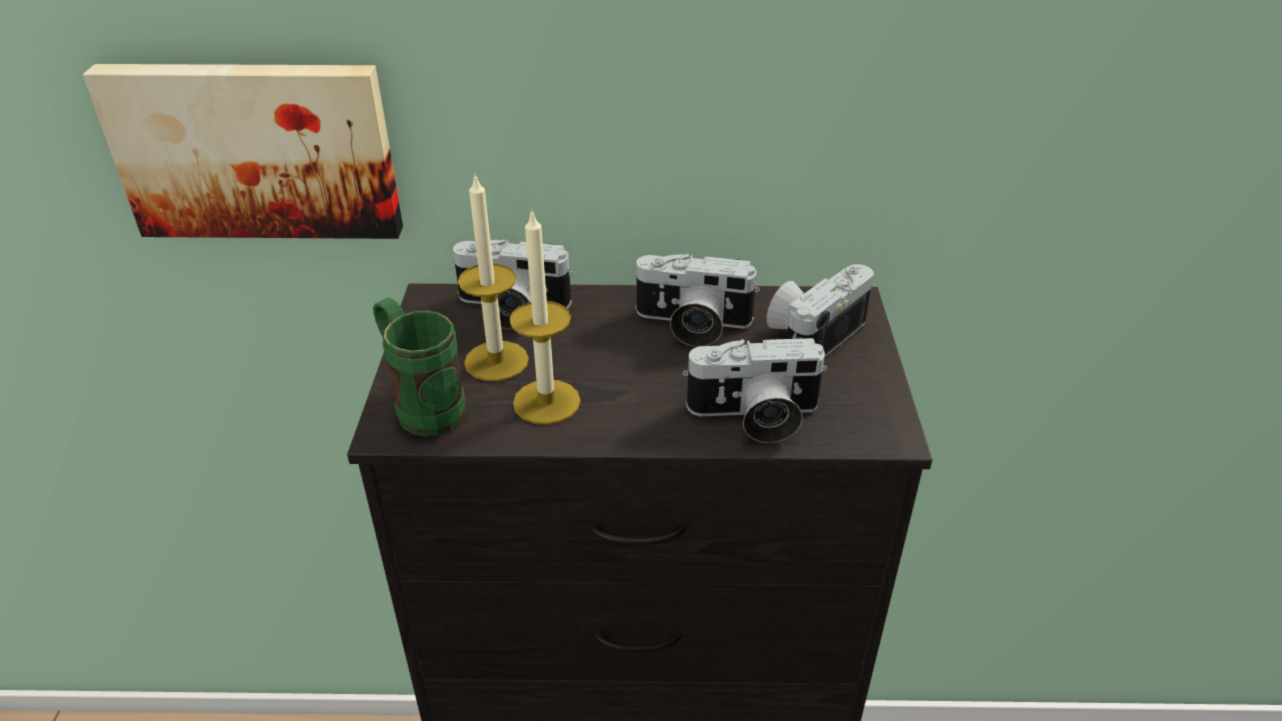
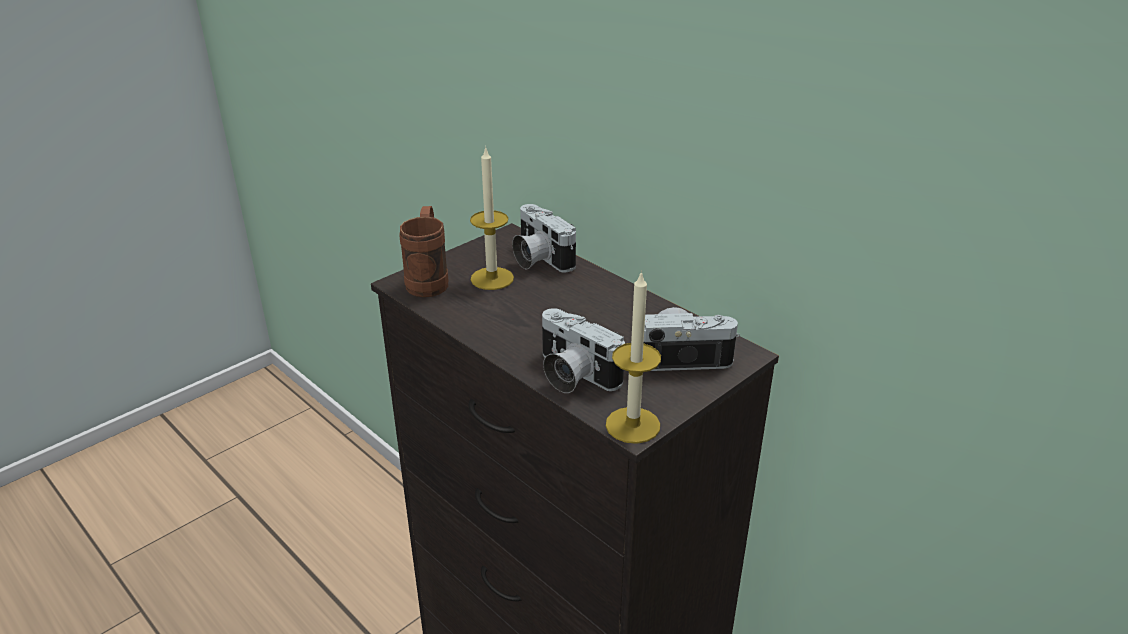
camera: 45 degrees right, 5 degrees down
(257, 149) = (470, 111): picture -> none
(422, 405) = (429, 280): green mug -> brown mug
(546, 402) = (484, 309): candle -> candle (632, 425)
(691, 325) = (619, 314): camera -> none

